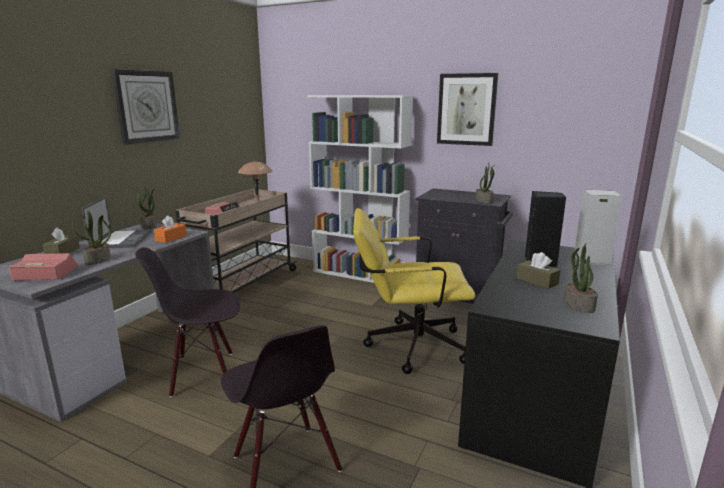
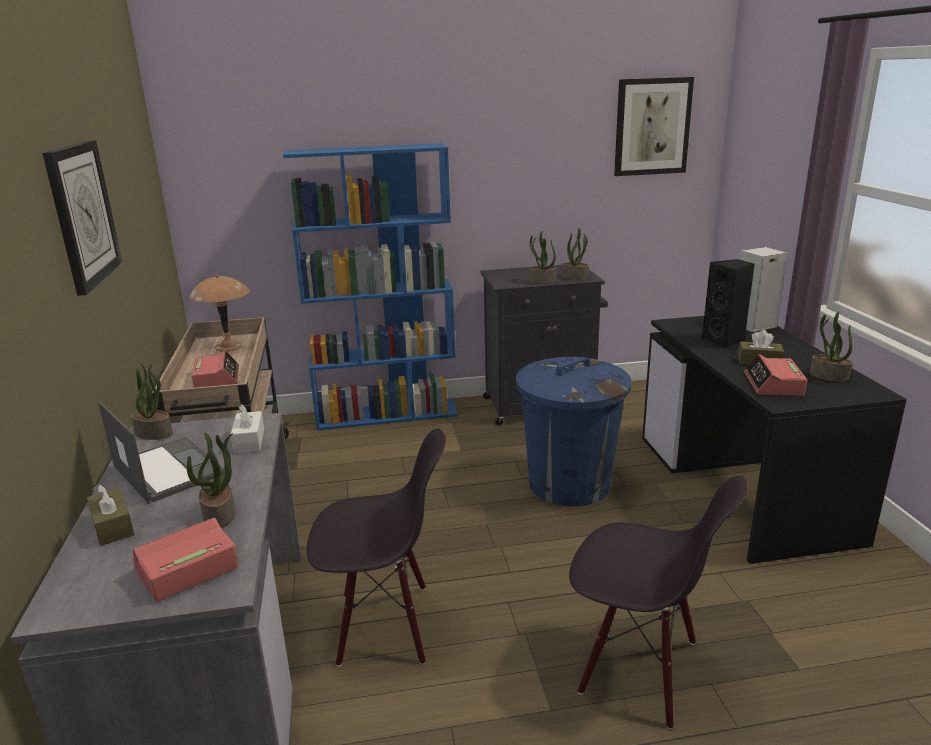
camera: 35 degrees left, 5 degrees up
(171, 238) = (249, 440): orange tissue box -> white tissue box
(203, 372) = (384, 625): black chair -> black chair turned 135 degrees counterclockwise
(360, 274) = (387, 414): white bookcase -> blue bookcase
(407, 346) = (569, 484): yellow office chair -> blue trash can
(455, 199) = (542, 281): none -> potted plant
(466, 109) = (516, 158): picture -> picture (652, 127)
(513, 296) = (773, 385): none -> alarm clock

